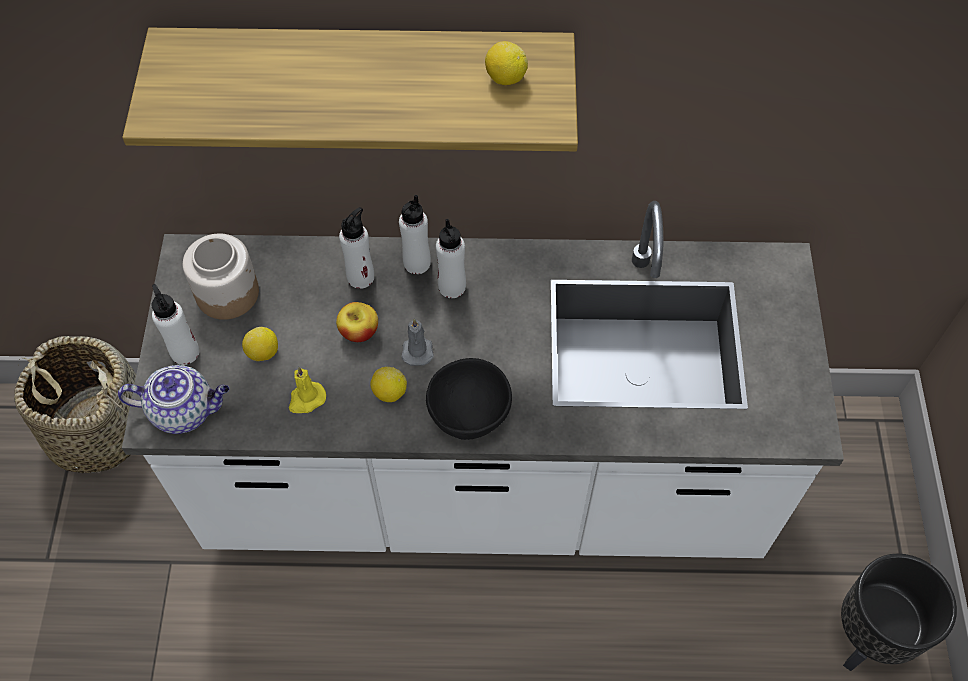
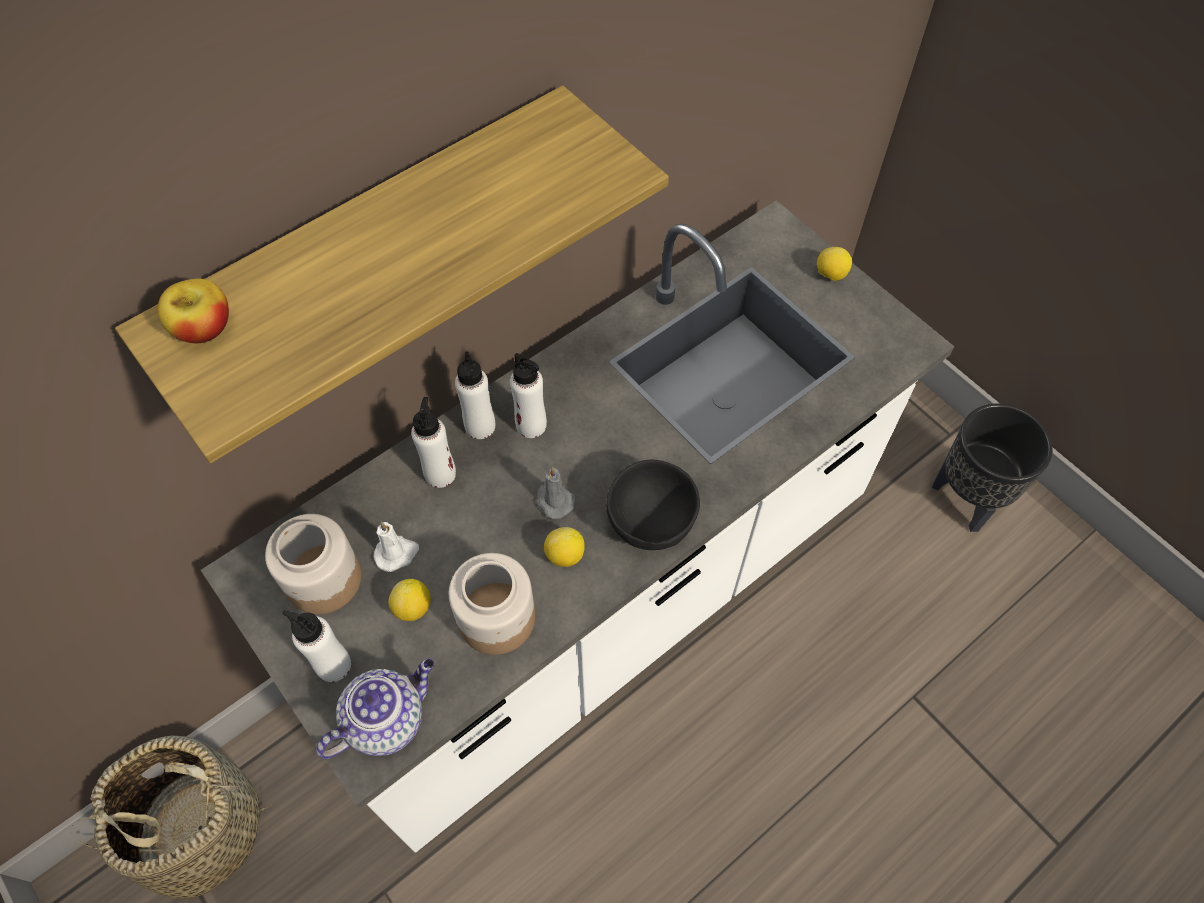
camera: 40 degrees left, 0 degrees up
(285, 310) = (397, 553): none -> white candle
(306, 399) = (495, 618): yellow candle -> jar
(359, 332) = (486, 523): apple -> apple (204, 329)
(505, 78) = (545, 158): lemon -> lemon (830, 274)

